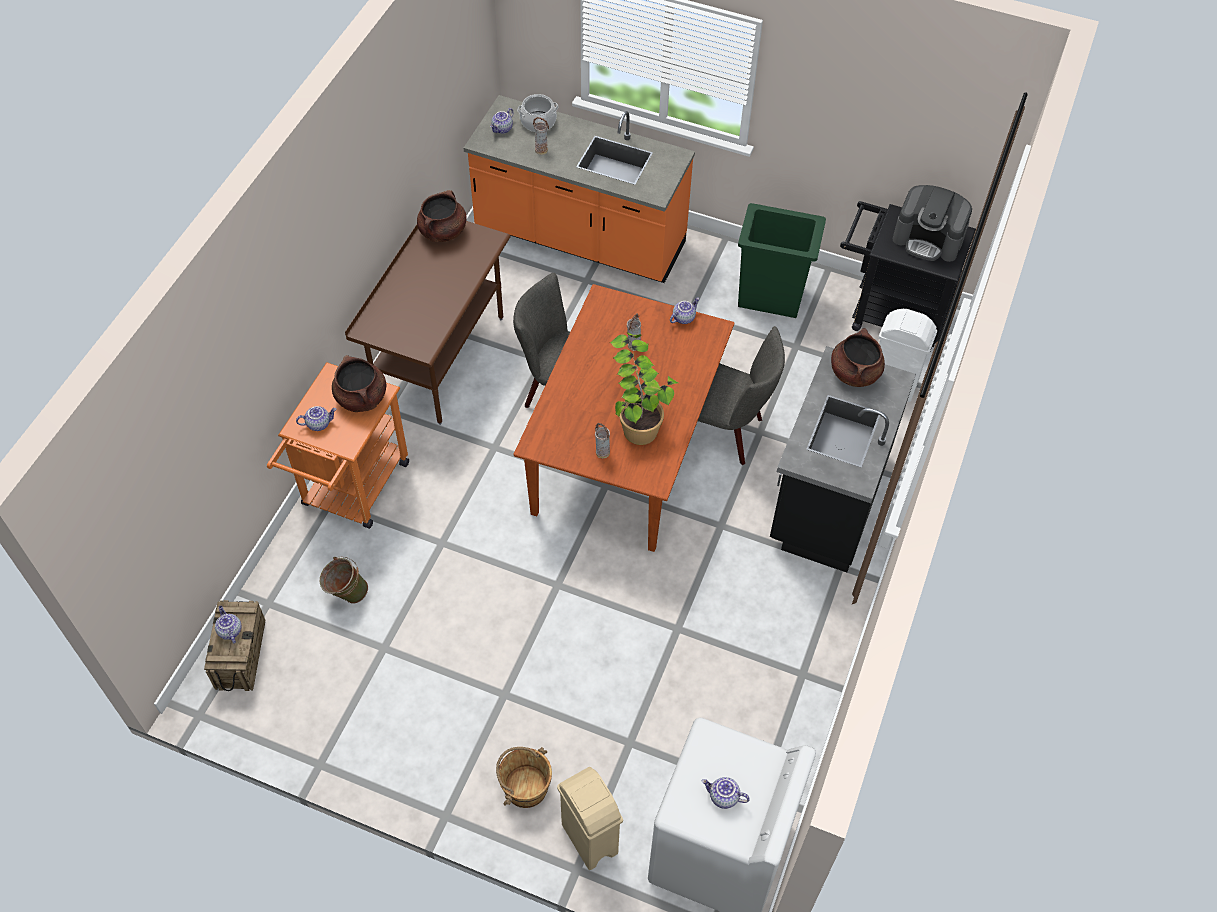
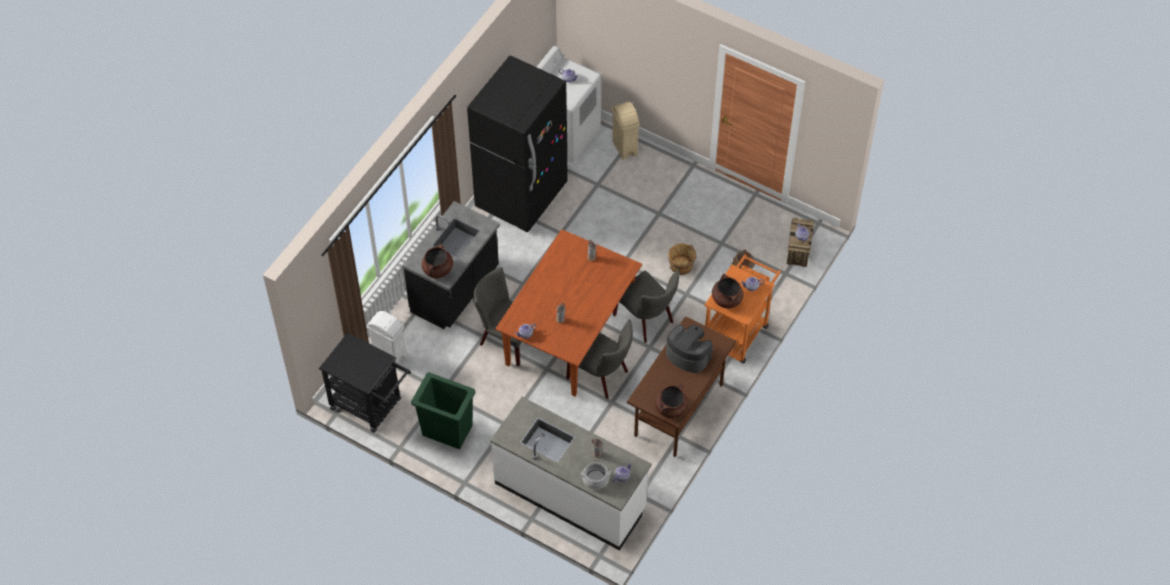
camera: 170 degrees left, 0 degrees up
(504, 489) = (646, 320): none -> grey chair
(525, 786) = (653, 172): brown bucket -> brown bucket (681, 266)
(579, 239) = (571, 495): orange counter -> white counter
(638, 416) = (567, 276): potted plant -> none
(767, 696) = (521, 196): none -> black fridge
(928, 239) = (353, 363): coffee machine -> coffee machine (688, 355)

